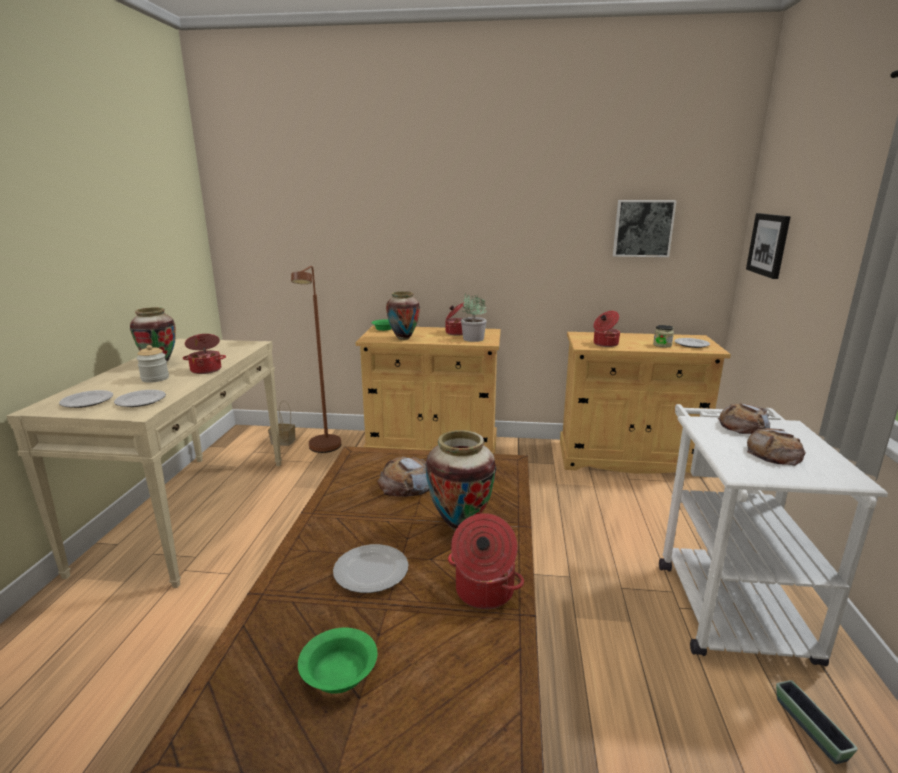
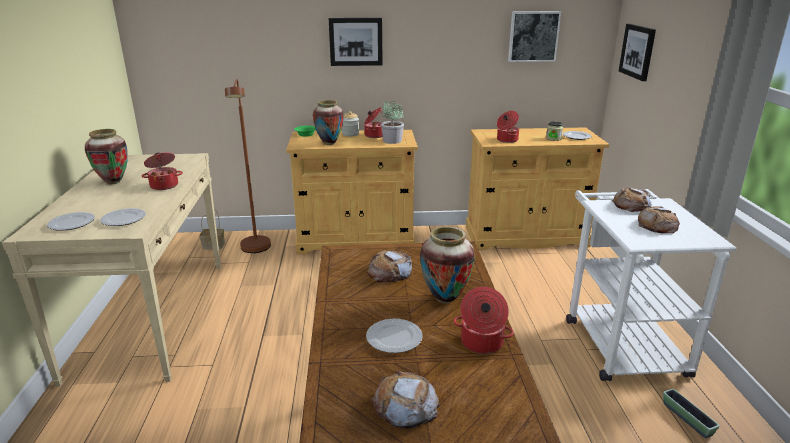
camera: 10 degrees left, 5 degrees up
(155, 378) = (120, 197): jar -> jar (350, 134)
(338, 675) = (405, 406): green bowl -> bread
(441, 231) = (356, 41): none -> picture

